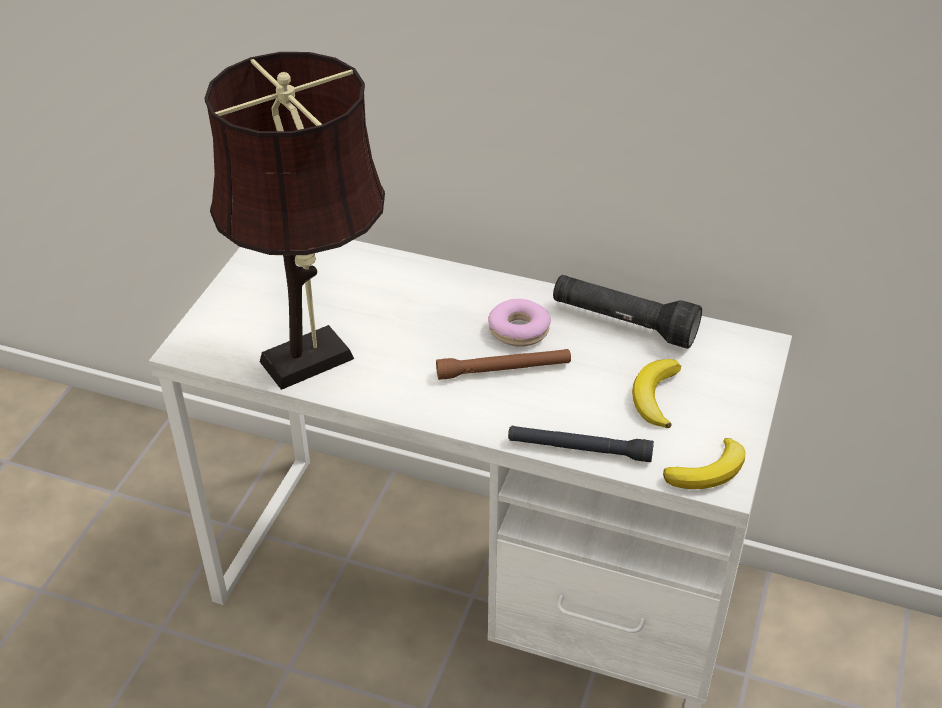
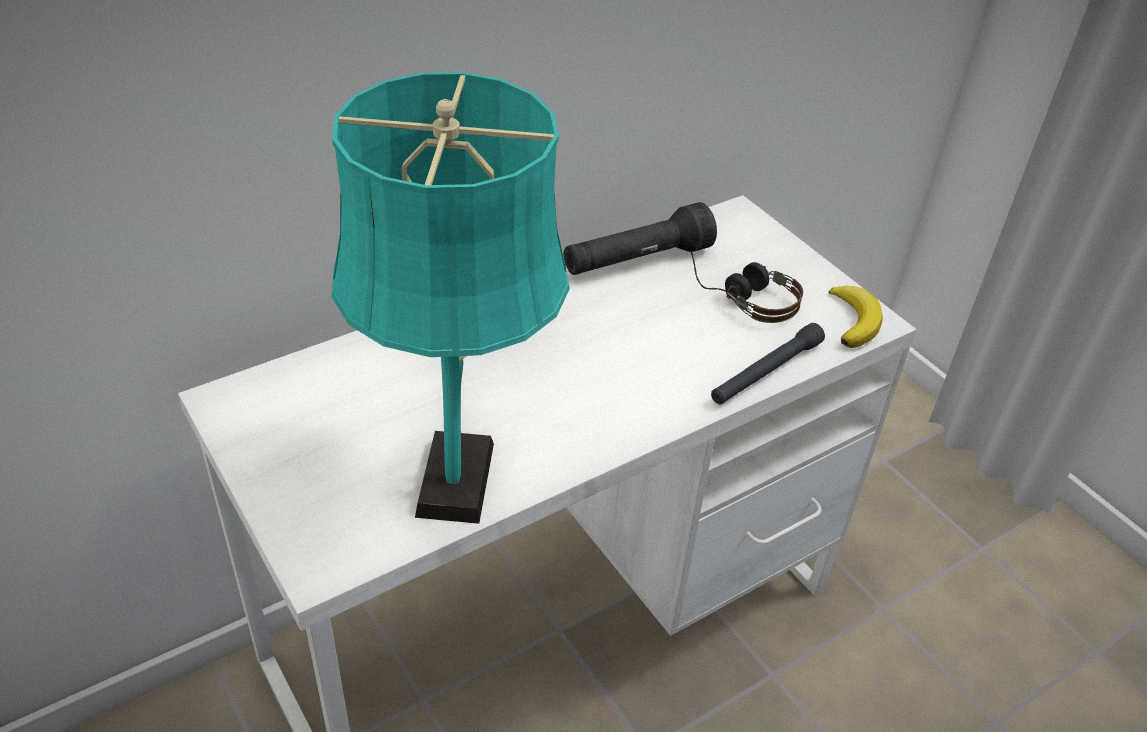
camera: 55 degrees left, 0 degrees up
(315, 357) = (458, 470): brown table lamp -> turquoise table lamp
(503, 370) = (620, 358): brown flashlight -> none
(519, 330) = (578, 320): donut -> none
(655, 396) = (743, 296): banana -> headphones

